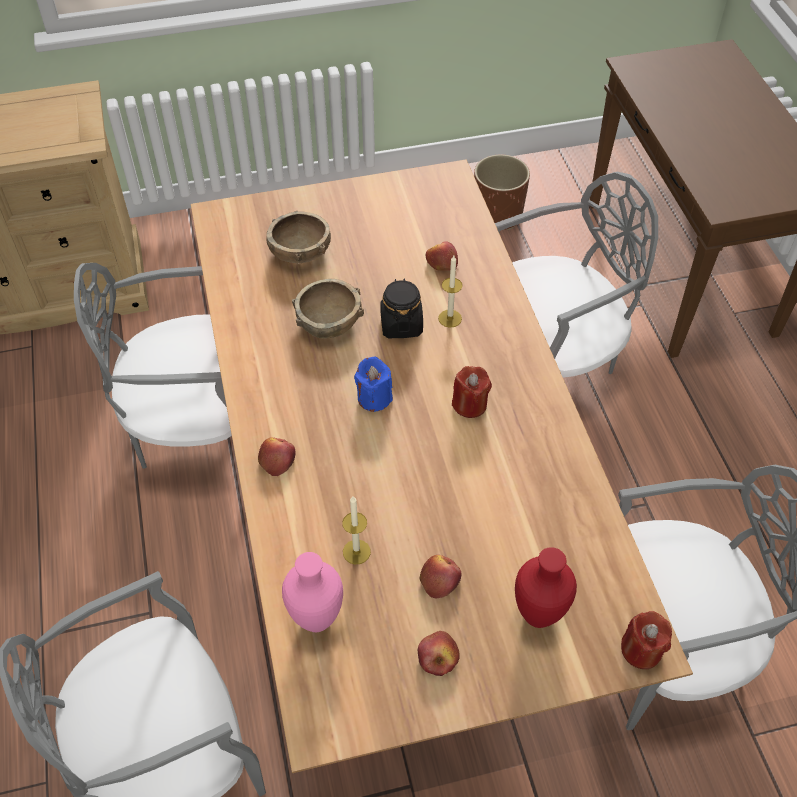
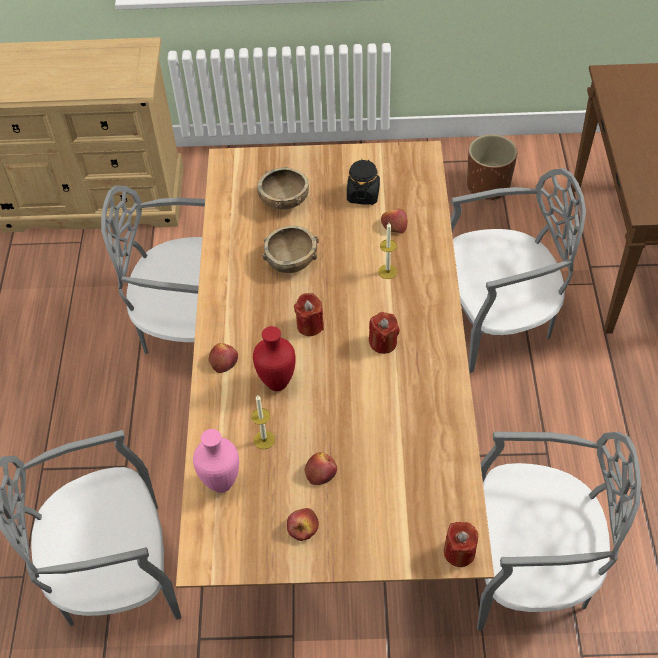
camera: 15 degrees right, 0 degrees up
(374, 398) = (310, 325): blue candle -> red candle
(401, 324) = (347, 271): black jar -> black jar (363, 194)
(539, 614) = (389, 511): red vase -> red vase (278, 383)

